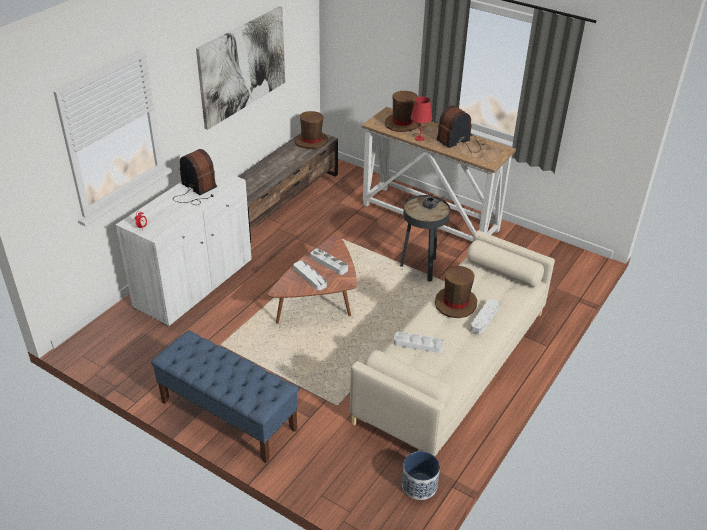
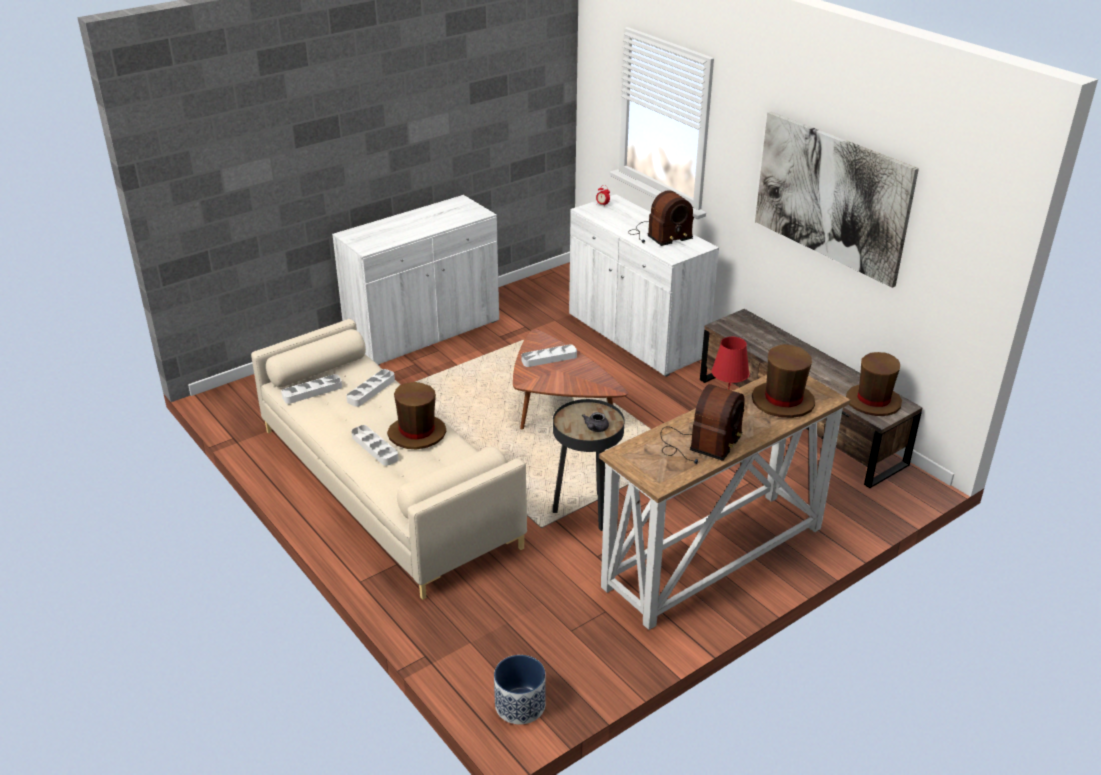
camera: 110 degrees right, 5 degrees down
(228, 415) = (423, 332): blue bench -> white cabinet
(329, 263) = (568, 376): white tray -> white tray (312, 392)
(419, 485) = (253, 419): planter -> planter (520, 705)
(461, 142) = (700, 444): radio -> radio turned 45 degrees clockwise

